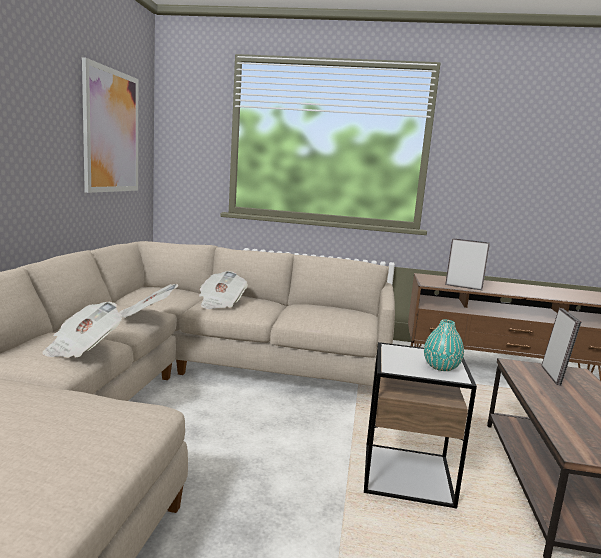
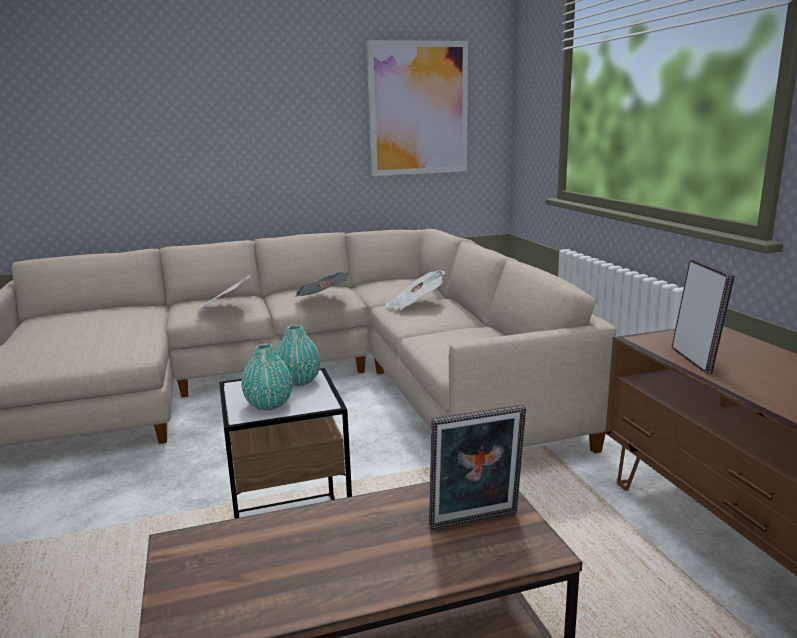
camera: 65 degrees right, 5 degrees up
(401, 352) = (298, 381): none -> turquoise vase

